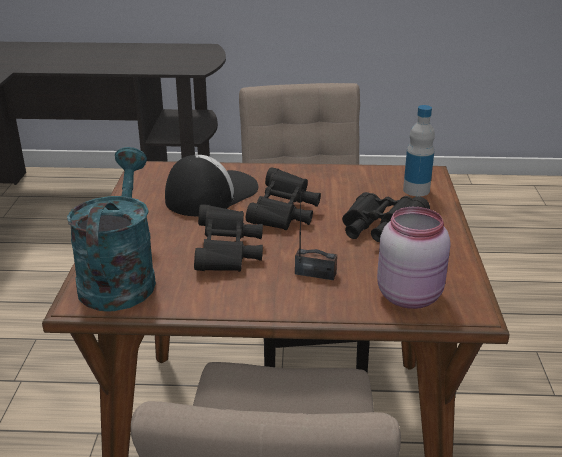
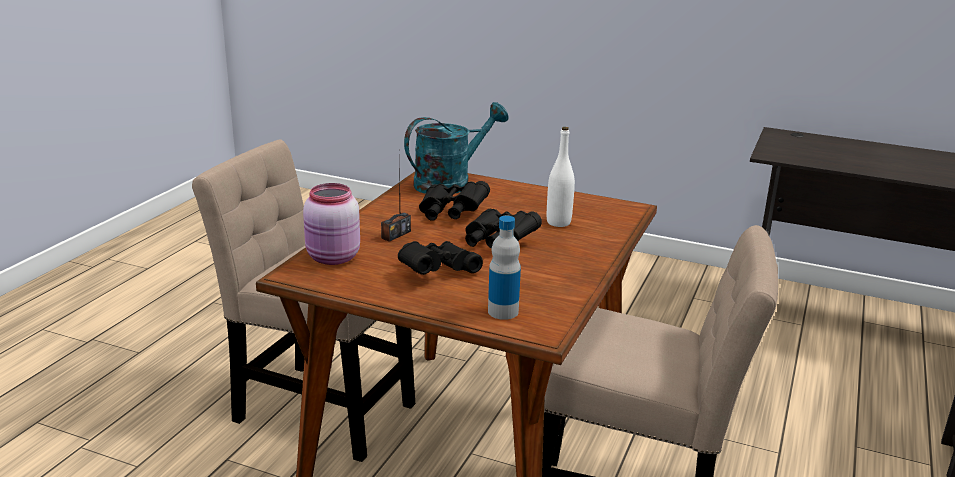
camera: 110 degrees right, 5 degrees down
(120, 277) = (450, 182): turquoise watering can -> turquoise watering can turned 60 degrees counterclockwise
(210, 194) = (558, 222): cap -> white bottle

